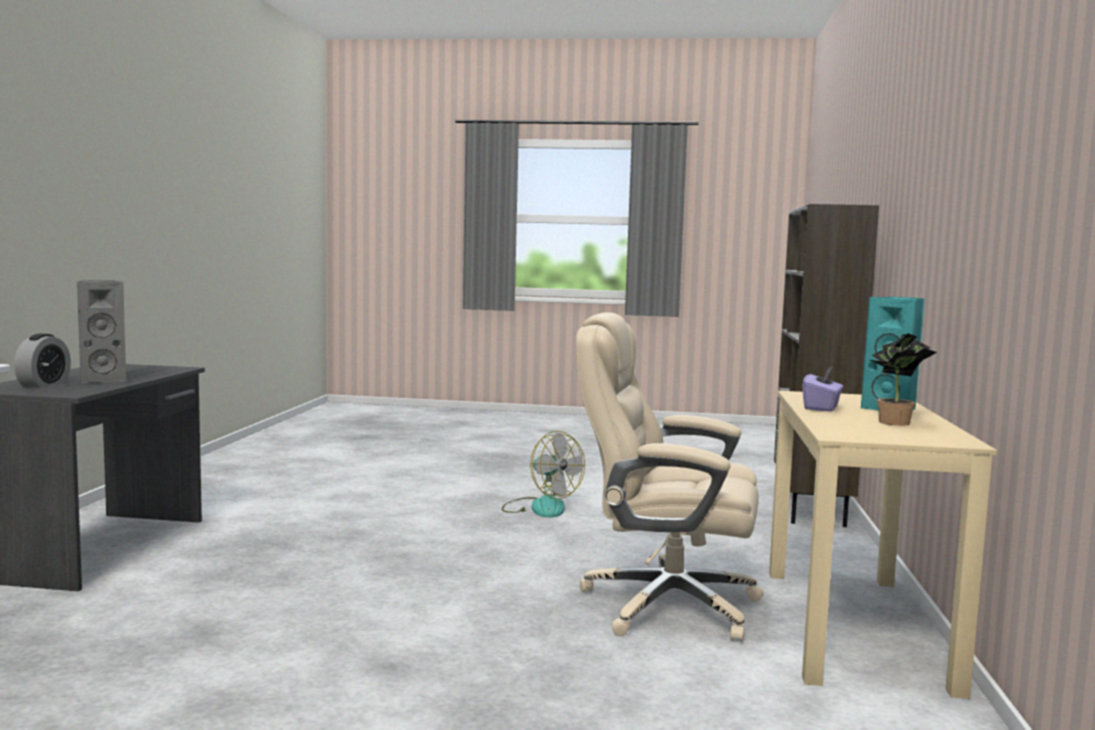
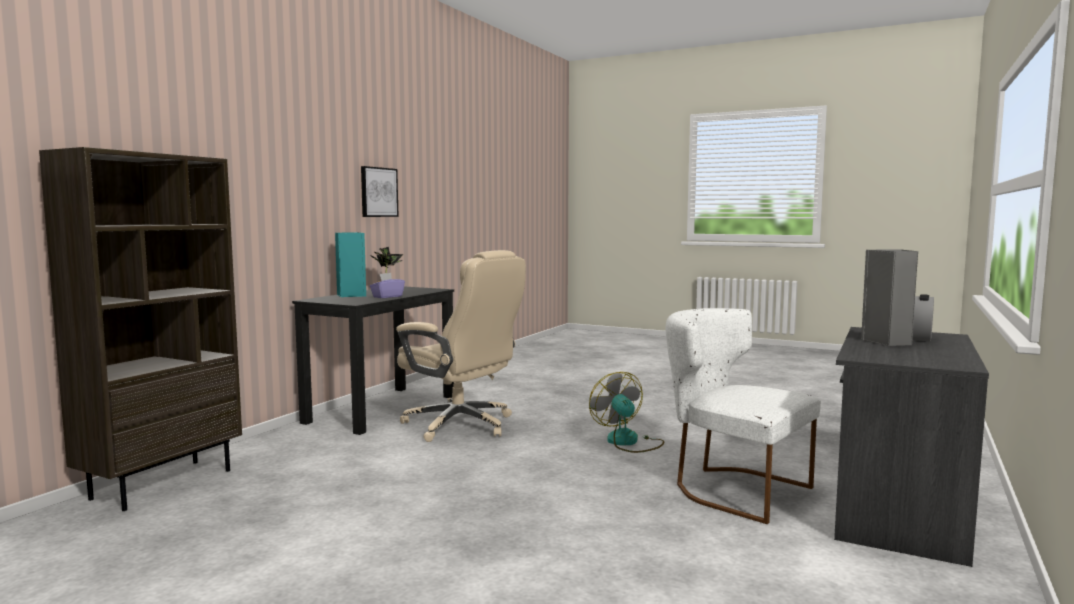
camera: 160 degrees left, 0 degrees up
(264, 551) = (733, 489): none -> white chair
(540, 507) = (434, 520): fan -> fan (628, 442)
(854, 626) = (382, 409): beige desk -> black desk
(1016, 216) = (378, 192): none -> picture

